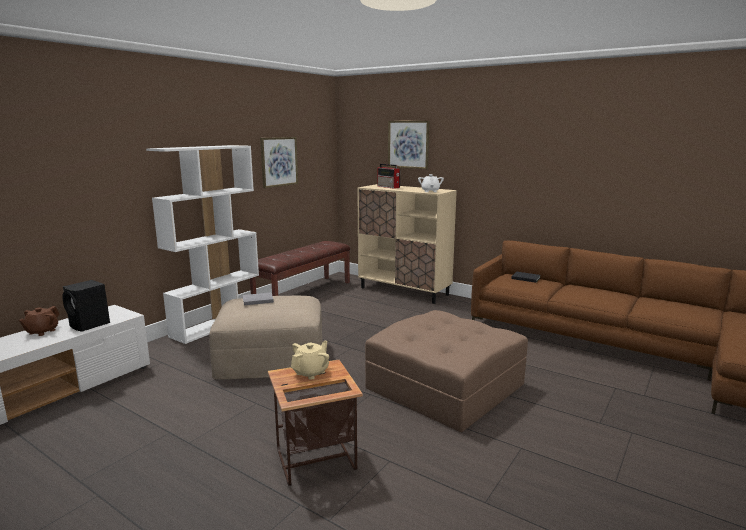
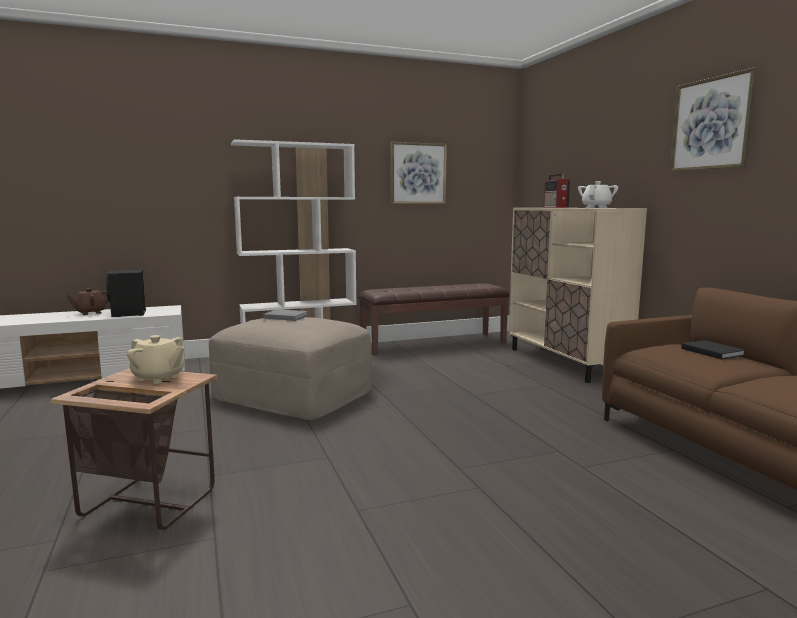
camera: 35 degrees right, 5 degrees down
(311, 372) = (158, 378): beige teapot -> beige teapot turned 45 degrees clockwise
(408, 144) = (592, 145): picture -> picture (712, 124)
(445, 386) = (437, 479): brown ottoman -> none

